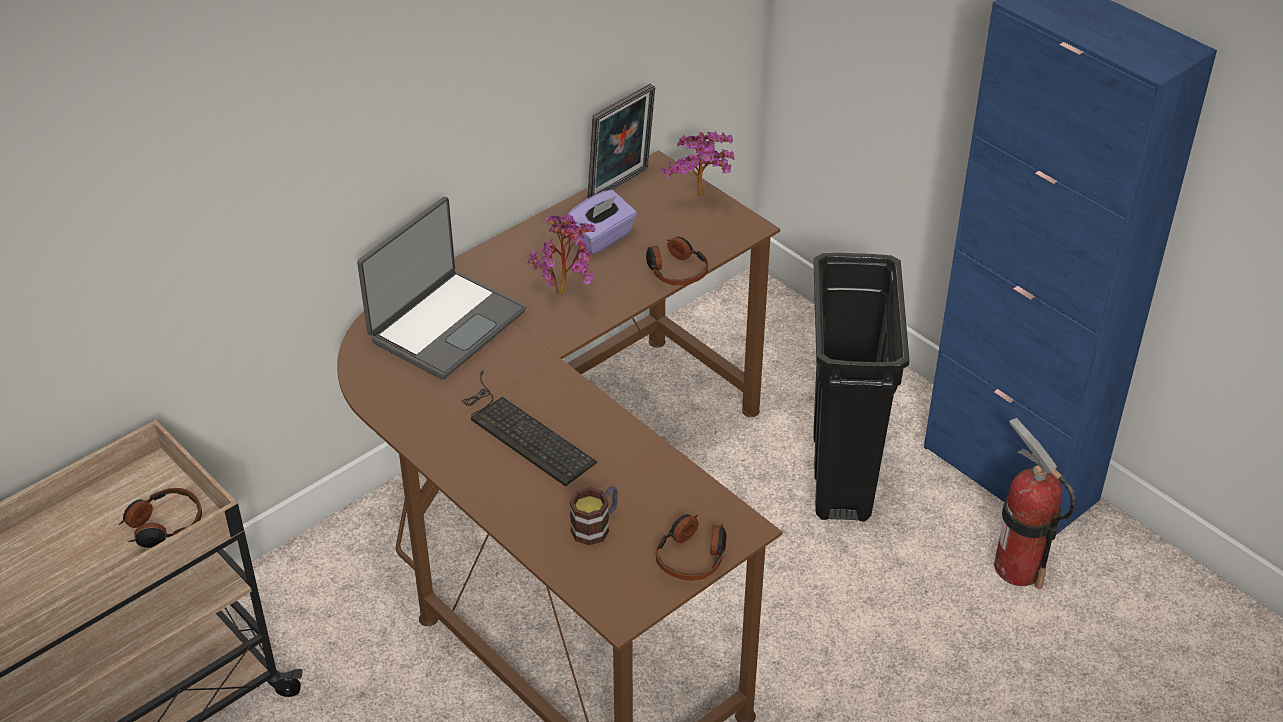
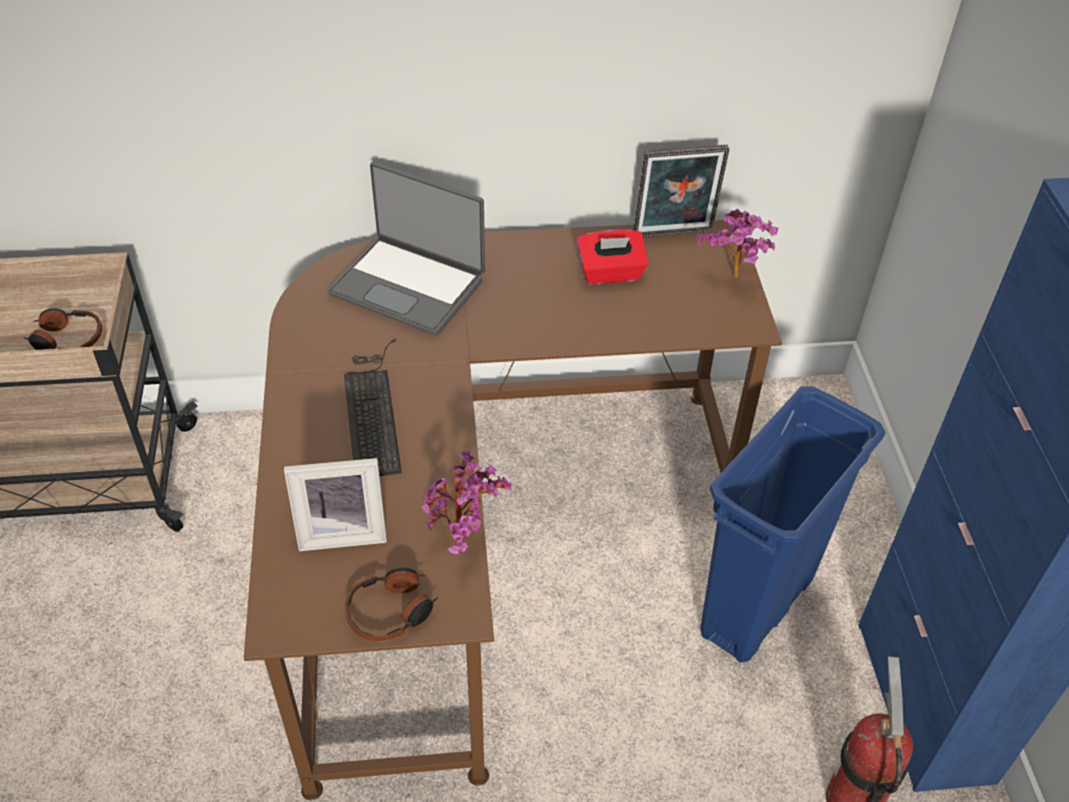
camera: 35 degrees right, 5 degrees up
(445, 325) = (409, 285): laptop -> laptop turned 45 degrees clockwise
(566, 291) = (533, 305): potted plant -> potted plant (464, 538)
(596, 526) = (342, 531): mug -> picture frame
(602, 238) = (610, 273): purple tissue box -> red tissue box
(675, 270) = (646, 333): headphones -> none
(841, 476) = (756, 607): black trash can -> blue trash can

